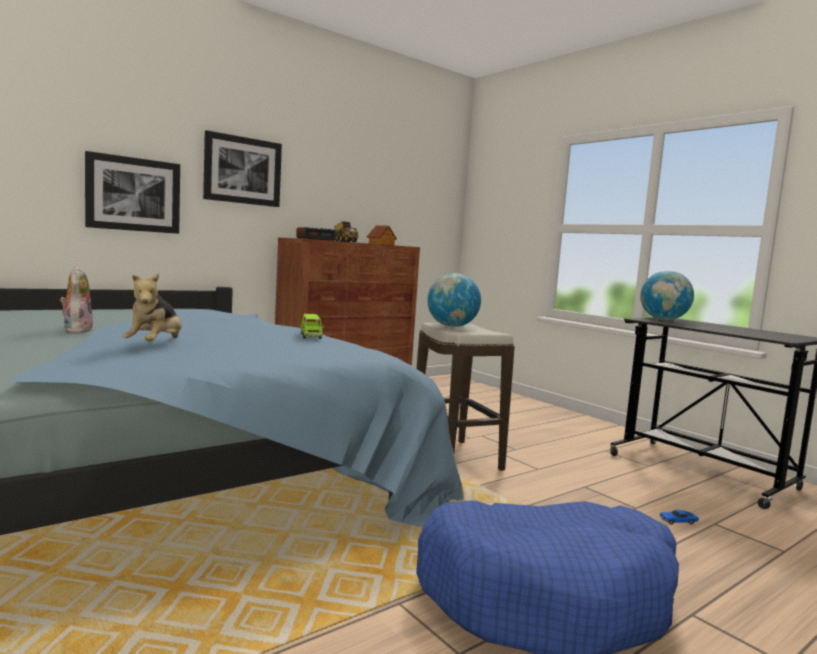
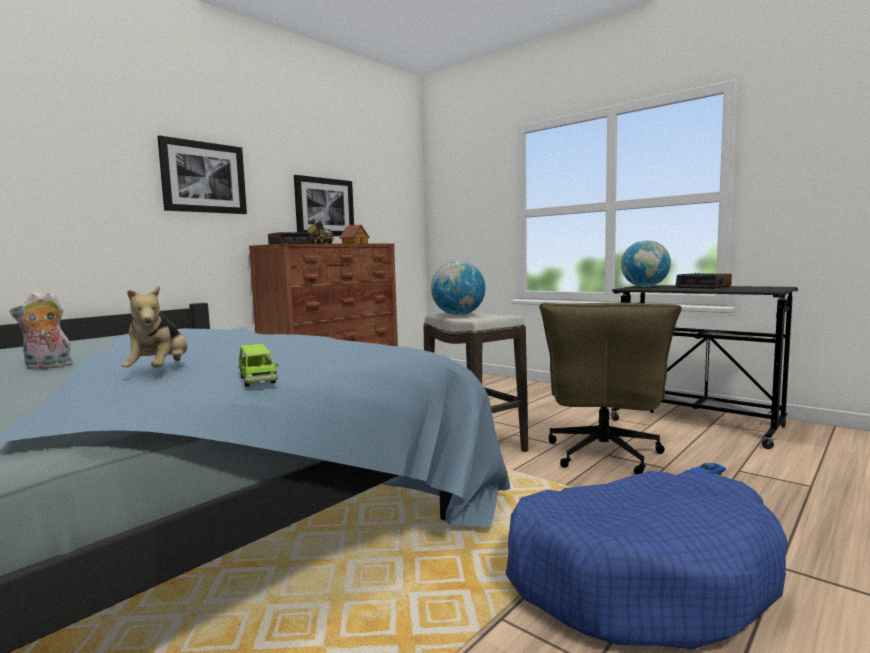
camera: 10 degrees left, 0 degrees up
(76, 330) = (47, 367): plush toy -> plush toy turned 90 degrees counterclockwise
(133, 194) = (84, 210): picture -> picture (324, 207)
(311, 336) = (325, 341): green toy car -> green toy car (257, 380)
(580, 484) = (603, 453): none -> beige office chair
(725, 327) = (704, 287): none -> alarm clock

